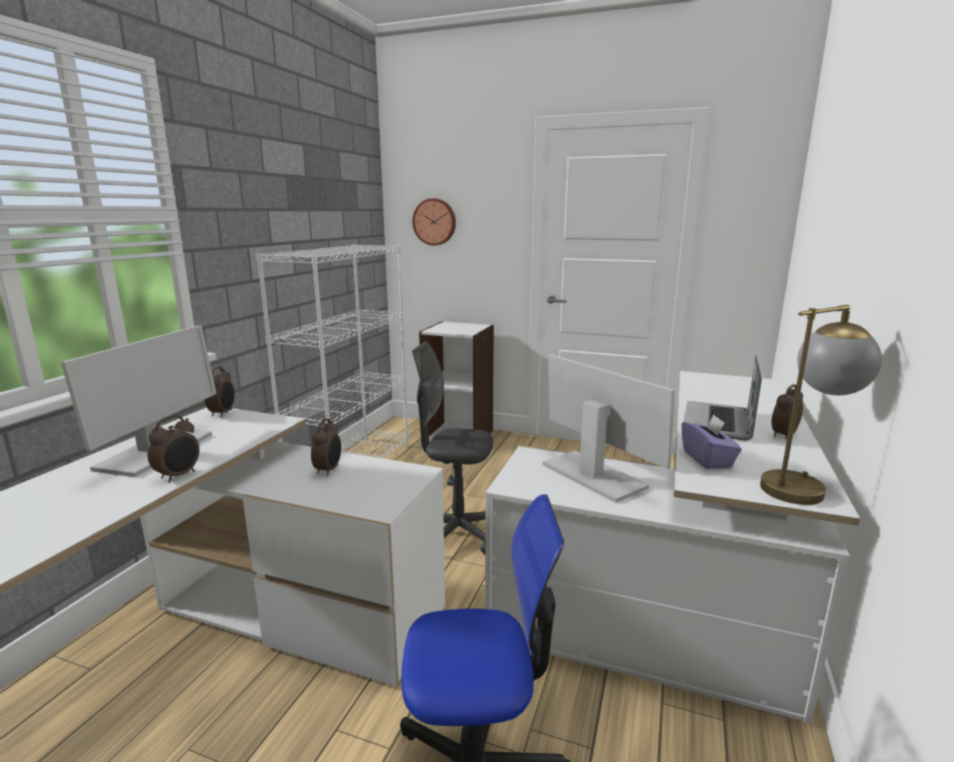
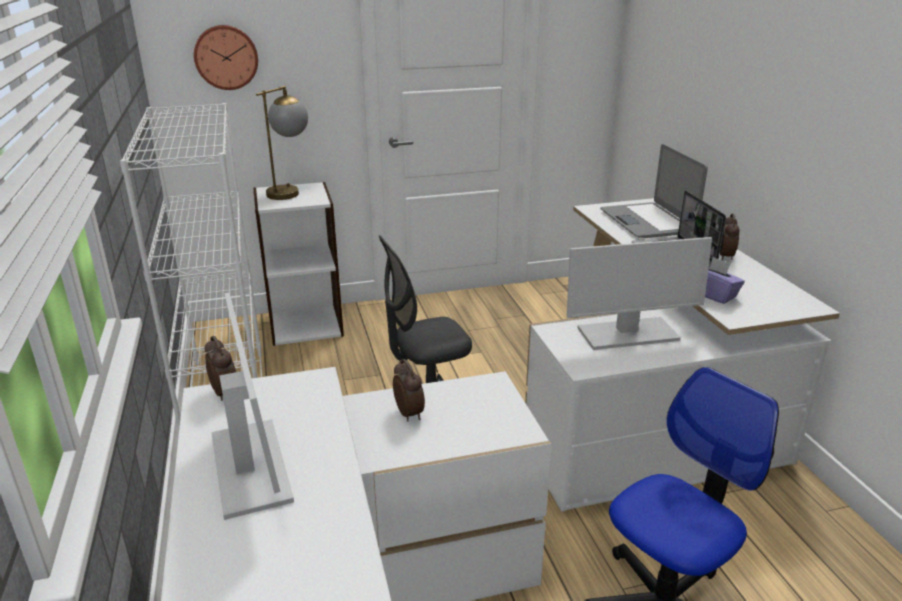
camera: 35 degrees left, 10 degrees up
(179, 476) = (340, 479): alarm clock -> none
(594, 476) = (627, 334): monitor -> monitor turned 150 degrees clockwise
(739, 393) = (647, 221): none -> laptop
(804, 485) = (788, 298): table lamp -> table lamp (289, 191)

